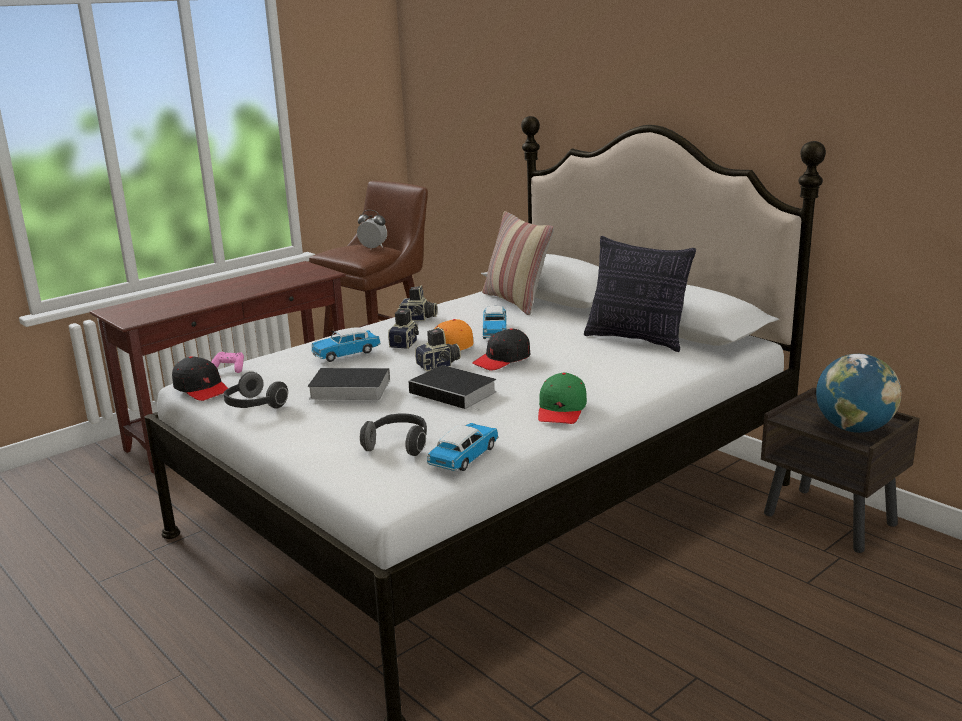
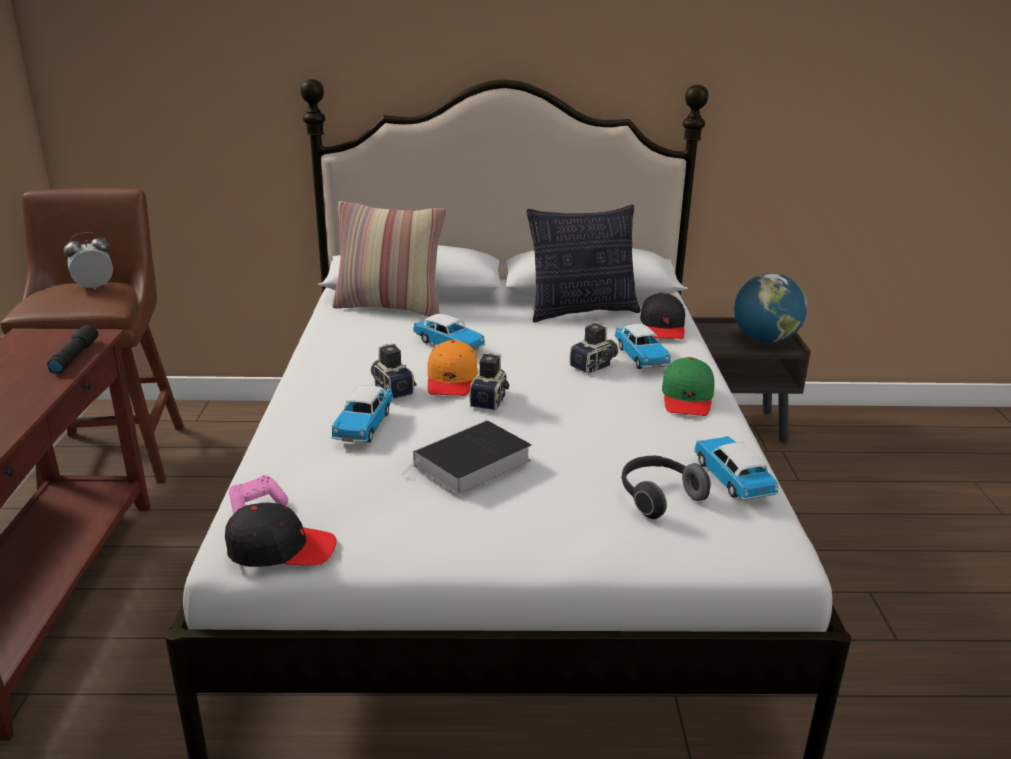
camera: 50 degrees left, 5 degrees up
(254, 406) = (409, 535): headphones -> none
(297, 280) = (74, 357): none -> black flashlight
(418, 318) = (332, 357): camera -> camera (595, 366)
(455, 392) = (572, 420): book -> none
(502, 359) = (530, 370): black cap -> black cap (663, 327)
(561, 410) = (687, 398): green cap -> green cap turned 45 degrees clockwise
(600, 377) = (641, 357): none -> toy car

